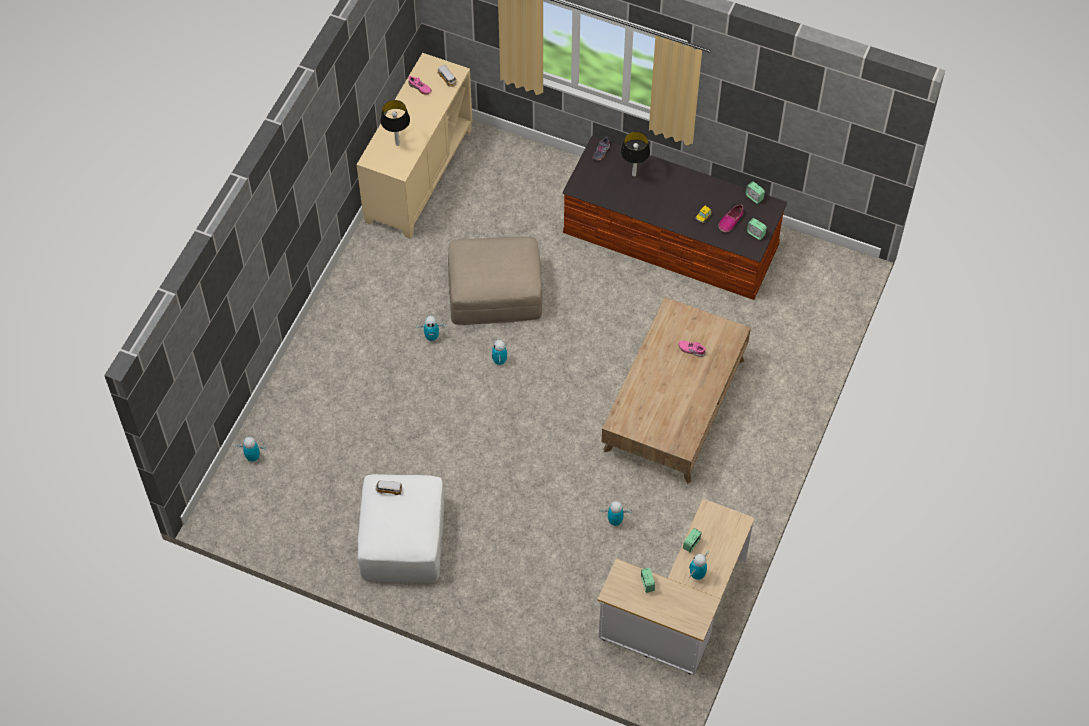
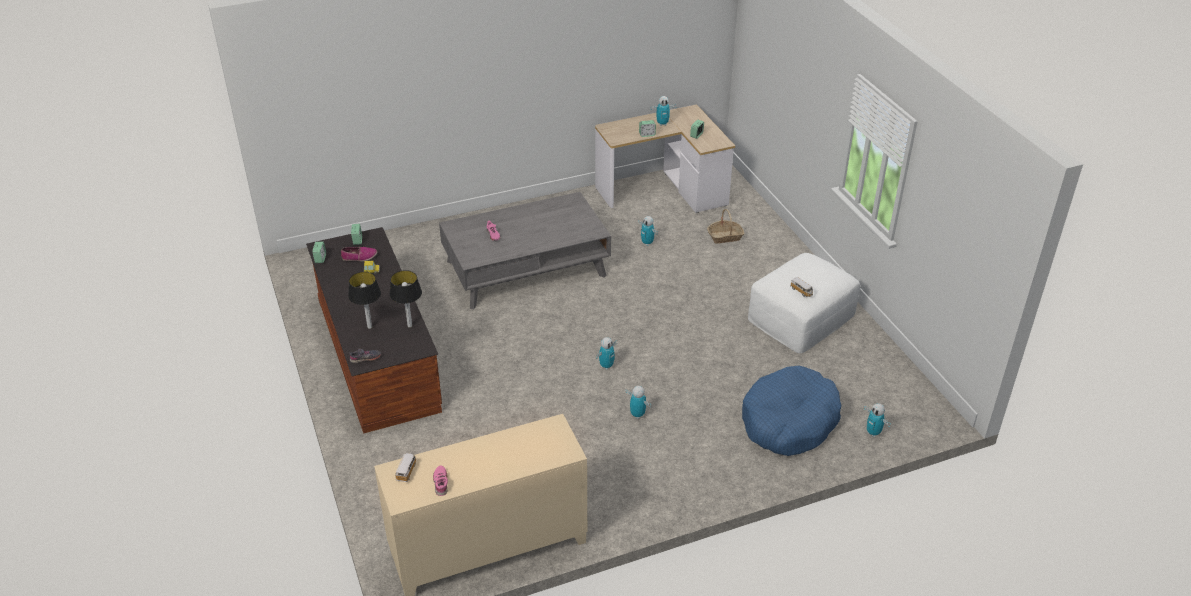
camera: 135 degrees left, 20 degrees down
(321, 418) = (789, 421): none -> blue dog bed
(397, 144) = (528, 448): table lamp -> table lamp (410, 326)
(495, 292) = (549, 410): beige ottoman -> none
(558, 589) = (725, 237): none -> basket
(674, 405) = (526, 268): brown coffee table -> grey coffee table

